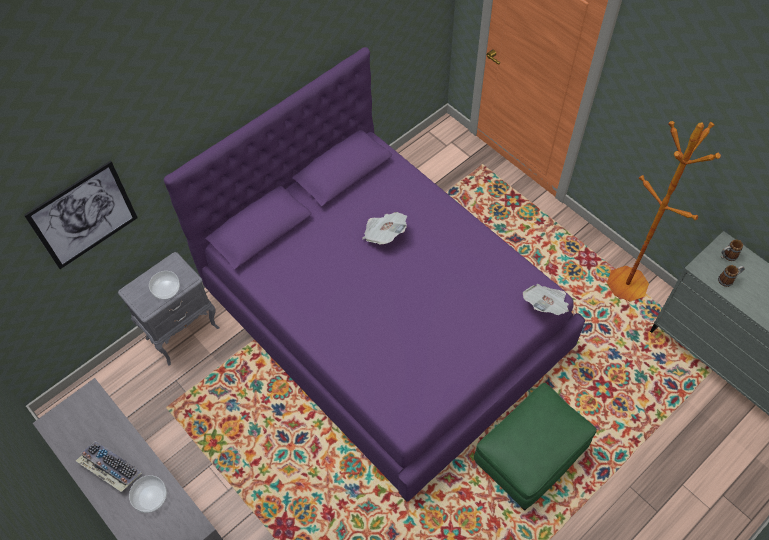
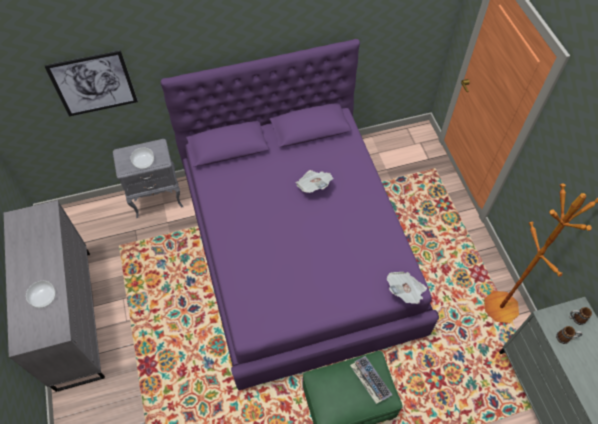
camera: 25 degrees right, 0 degrees up
(109, 468) = (30, 265): keyboard -> keyboard (369, 380)

